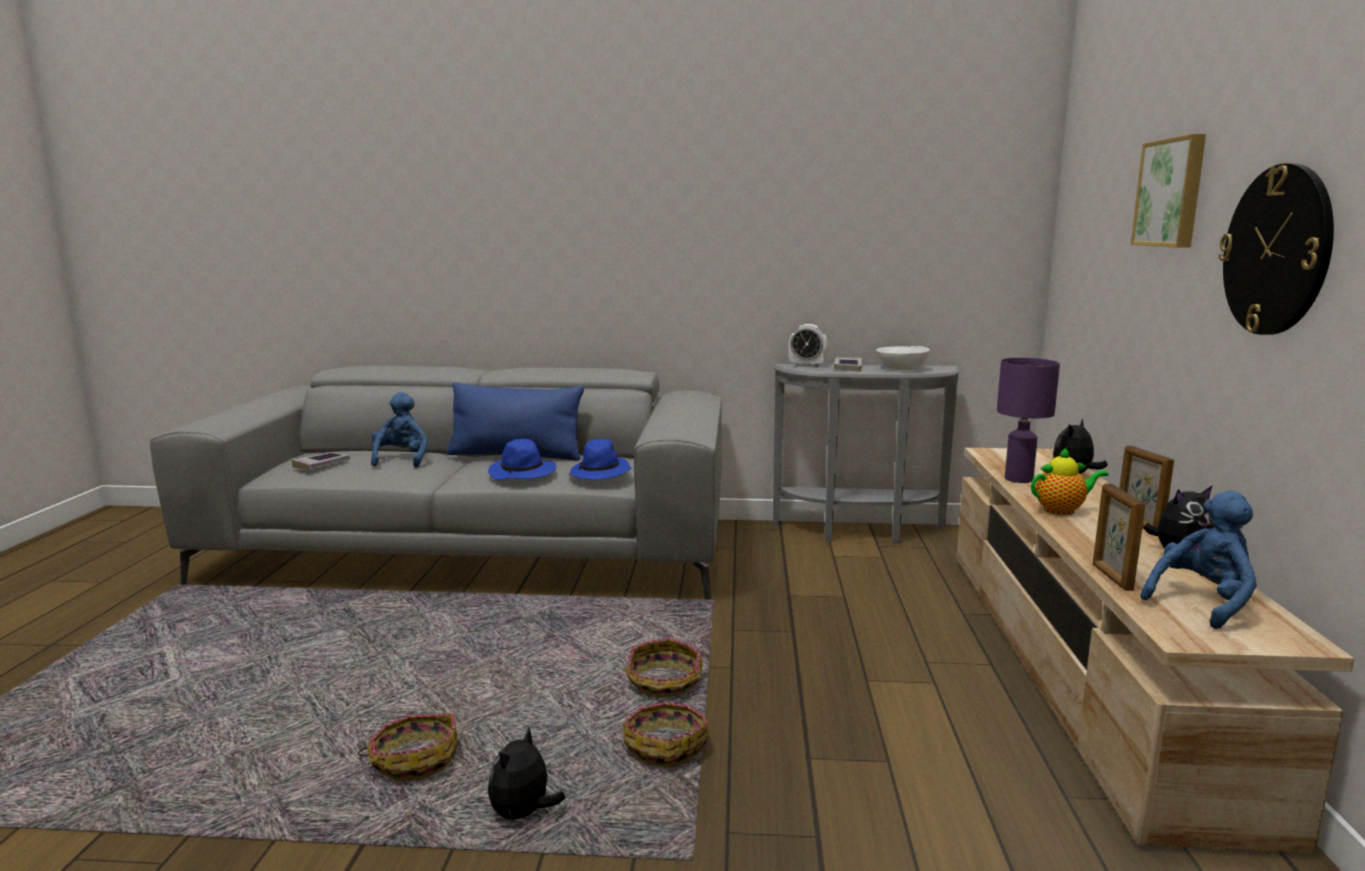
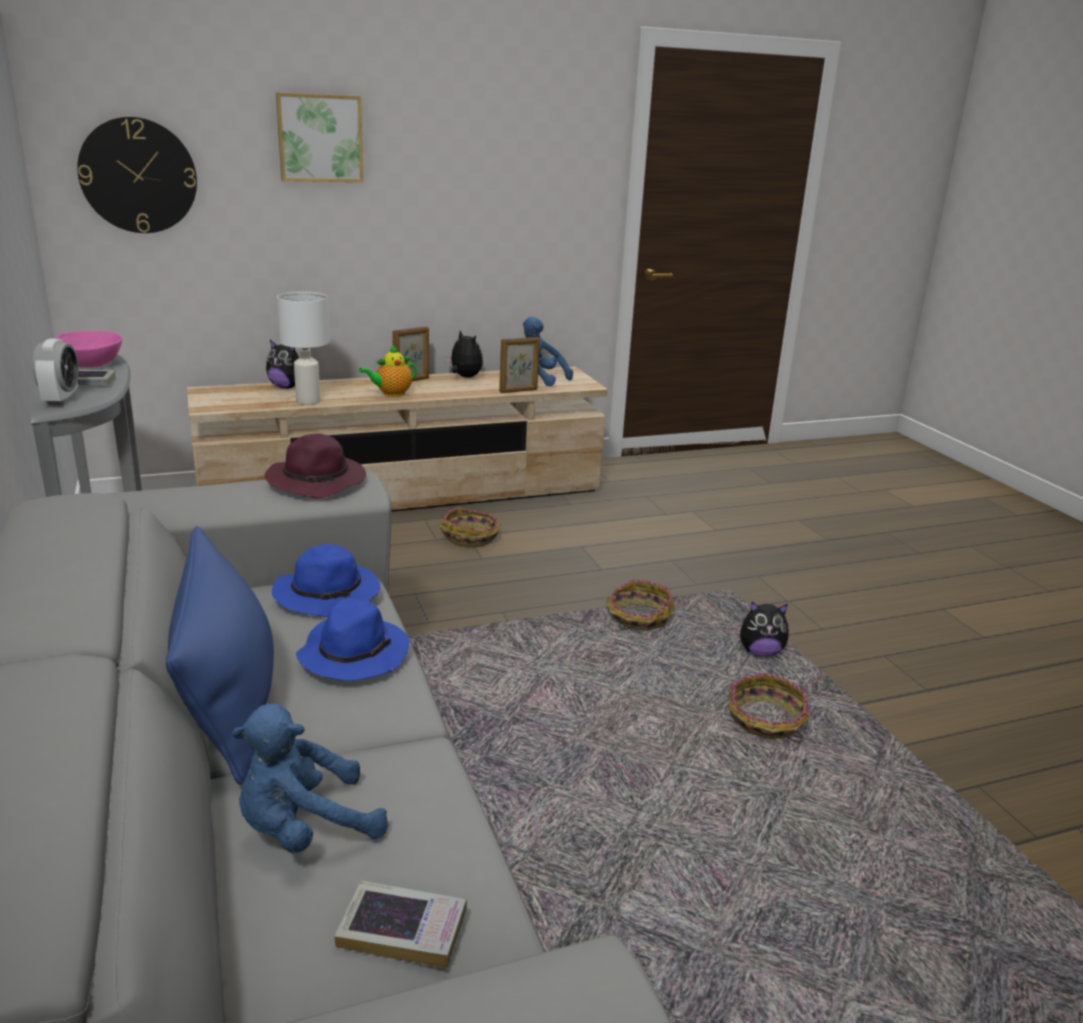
camera: 115 degrees left, 10 degrees up
(664, 684) = (554, 636): basket -> basket (471, 537)
(680, 427) = (318, 481): none -> purple hat
(901, 369) = (89, 364): white bowl -> pink bowl
(1019, 479) = (308, 401): purple table lamp -> white table lamp
(1062, 510) = (391, 394): teapot -> teapot turned 90 degrees counterclockwise
(1277, 250) = (463, 181): wall clock -> wall clock (138, 176)

